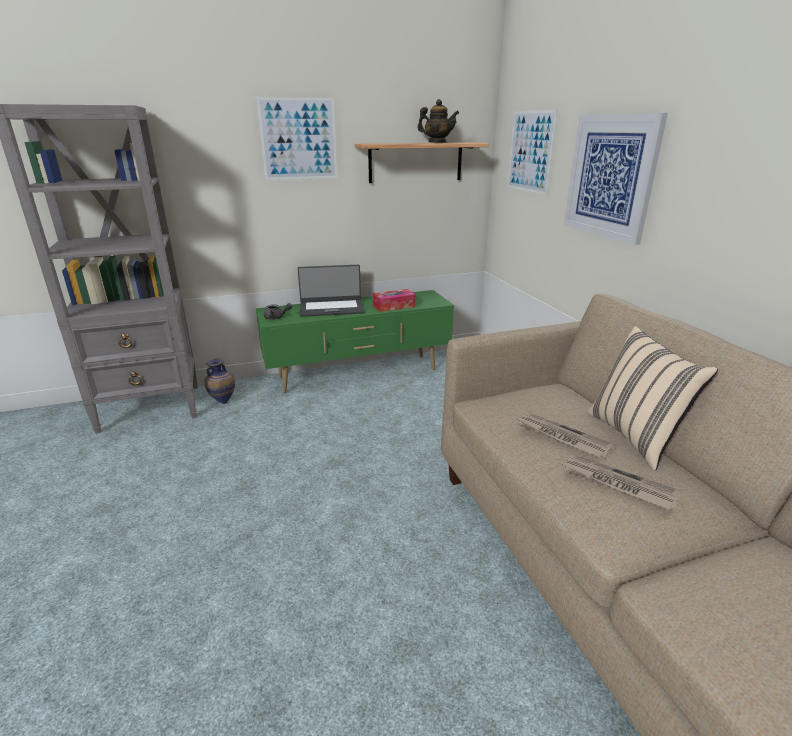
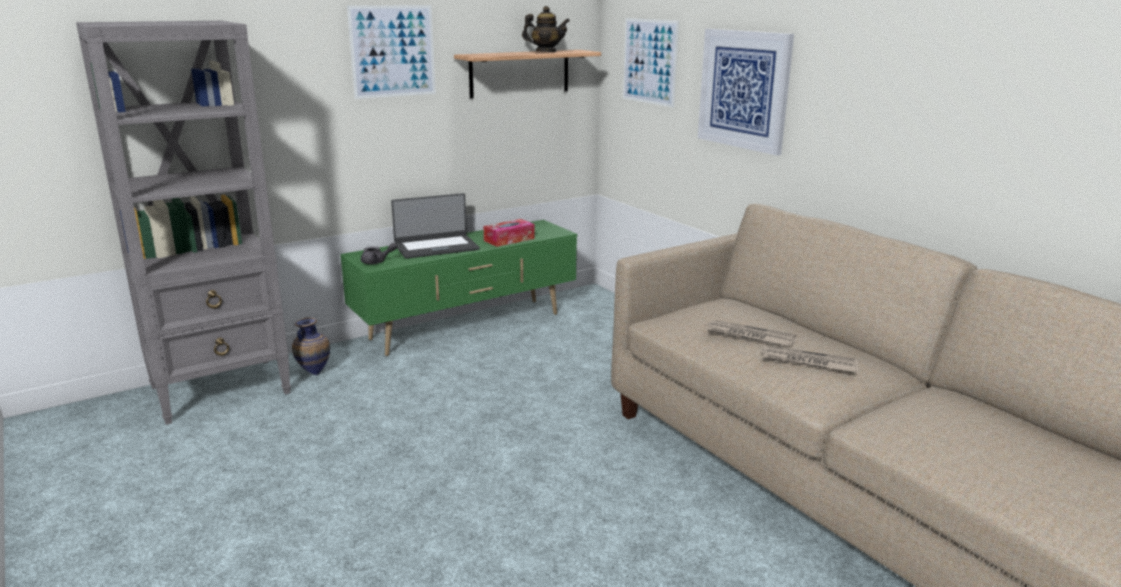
camera: 15 degrees left, 5 degrees down
(635, 436) = (809, 330): beige pillow -> none

